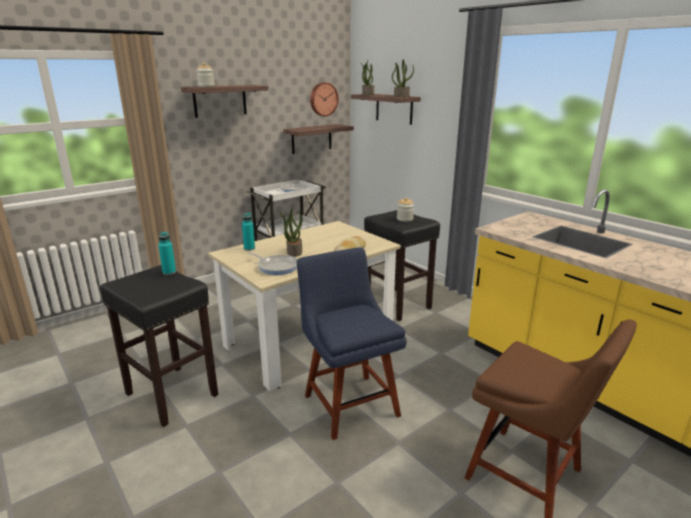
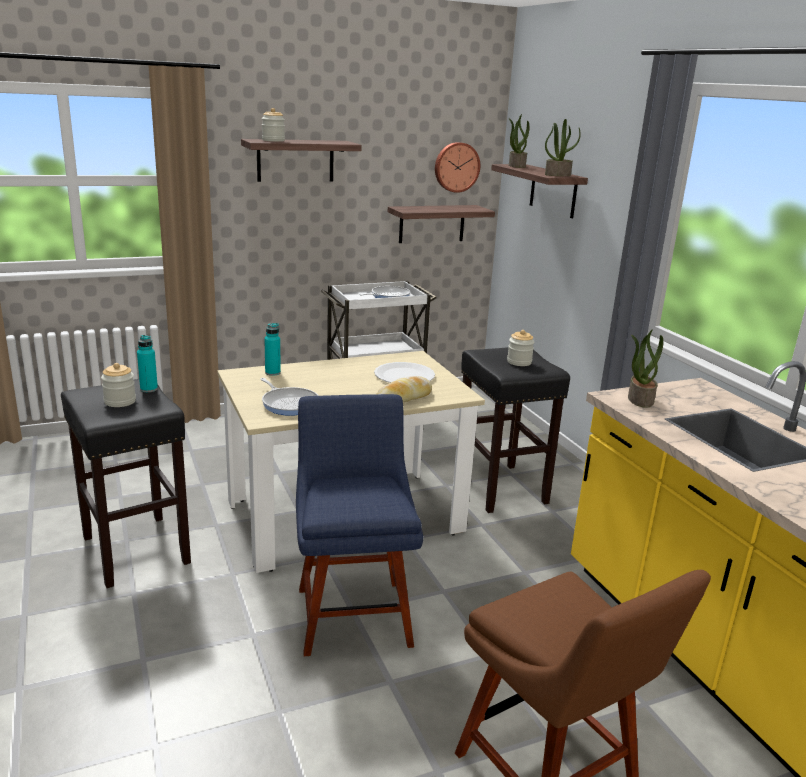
camera: 15 degrees right, 0 degrees up
(153, 284) = (120, 401): none -> jar
(294, 252) = (327, 386): potted plant -> potted plant (639, 399)
(339, 237) = (404, 375): none -> white plate

